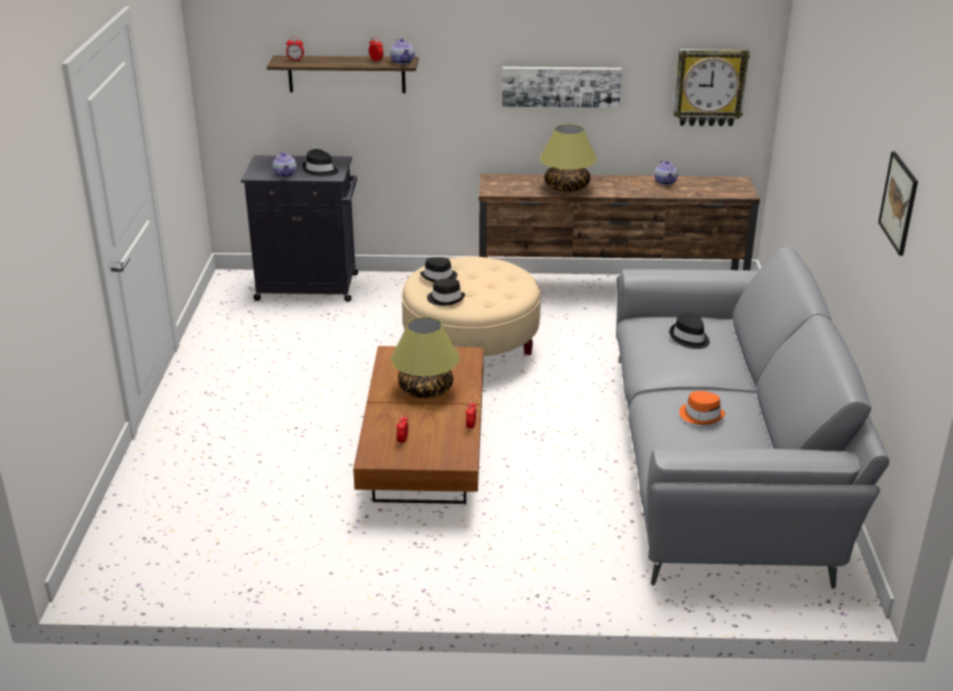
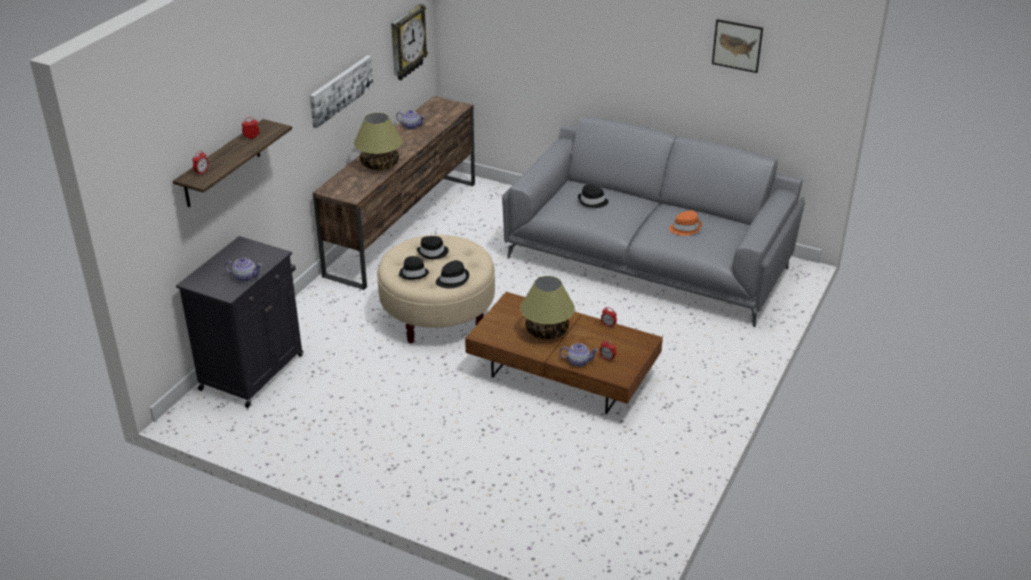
camera: 65 degrees left, 5 degrees up
(320, 170) = (256, 257): black hat -> black hat (433, 252)
(402, 61) = (269, 127): teapot -> teapot (578, 361)

